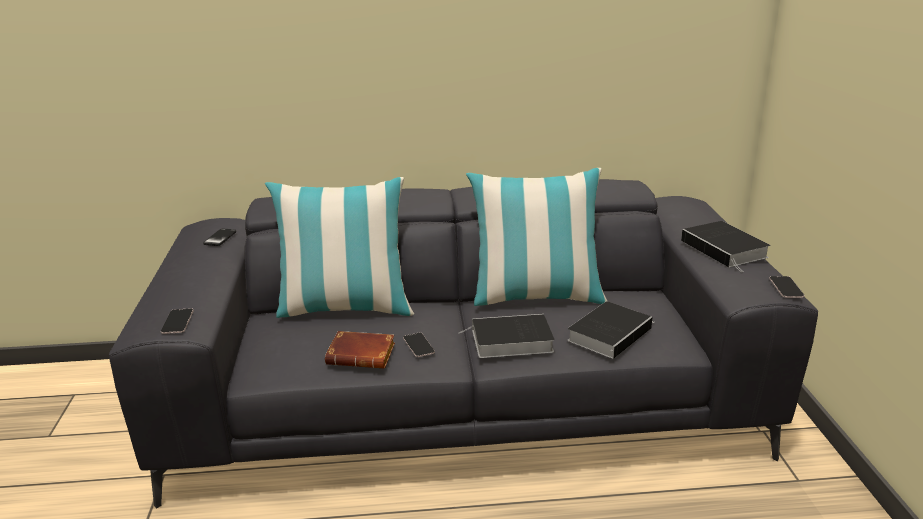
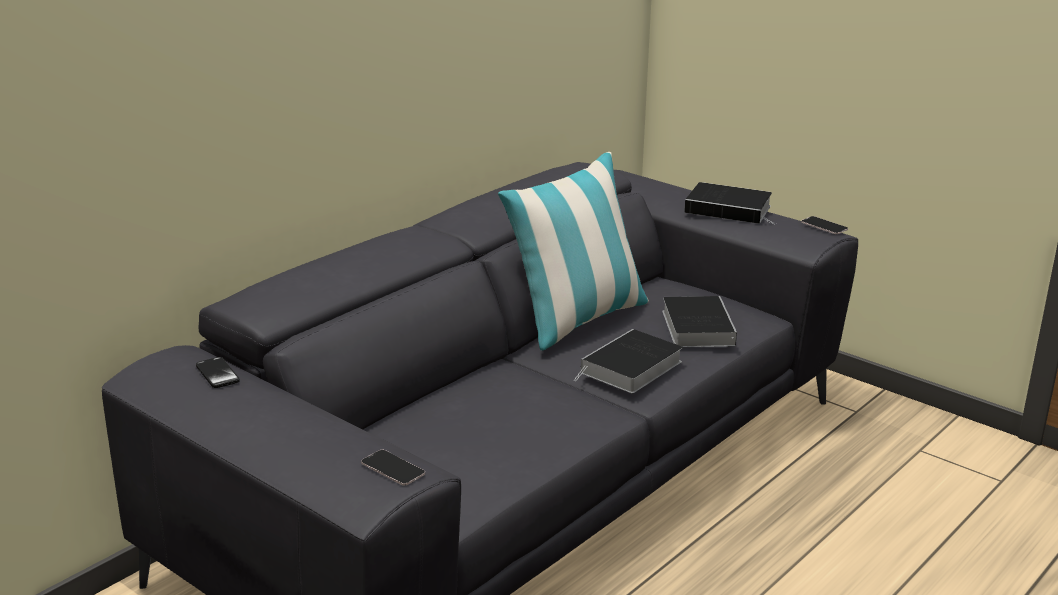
camera: 45 degrees left, 0 degrees up
(345, 308) = (413, 407): pillow -> none
(363, 355) = (527, 439): brown book -> none
(418, 345) = (559, 407): phone -> none

